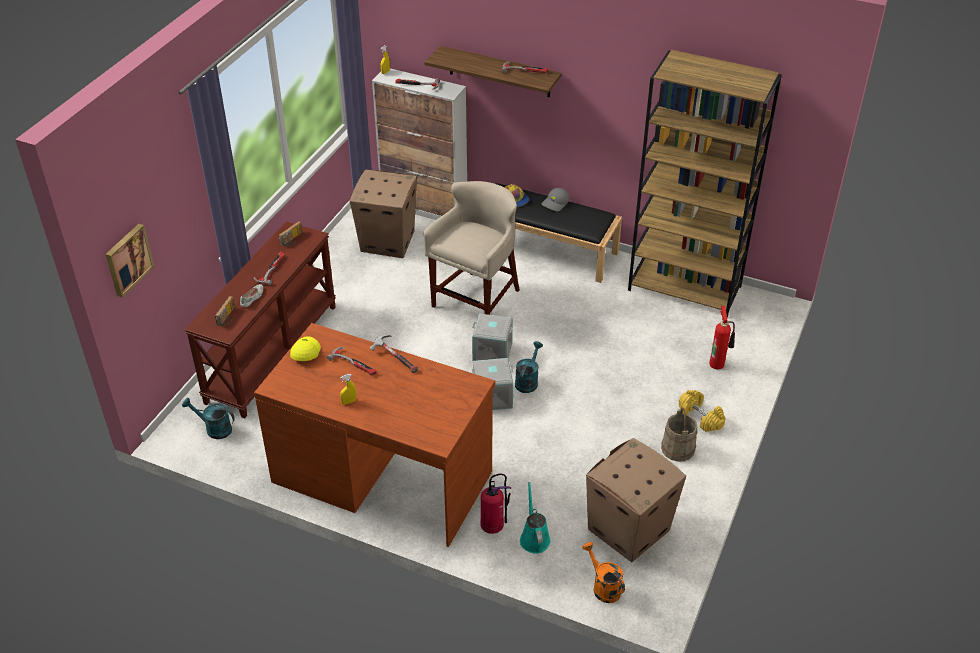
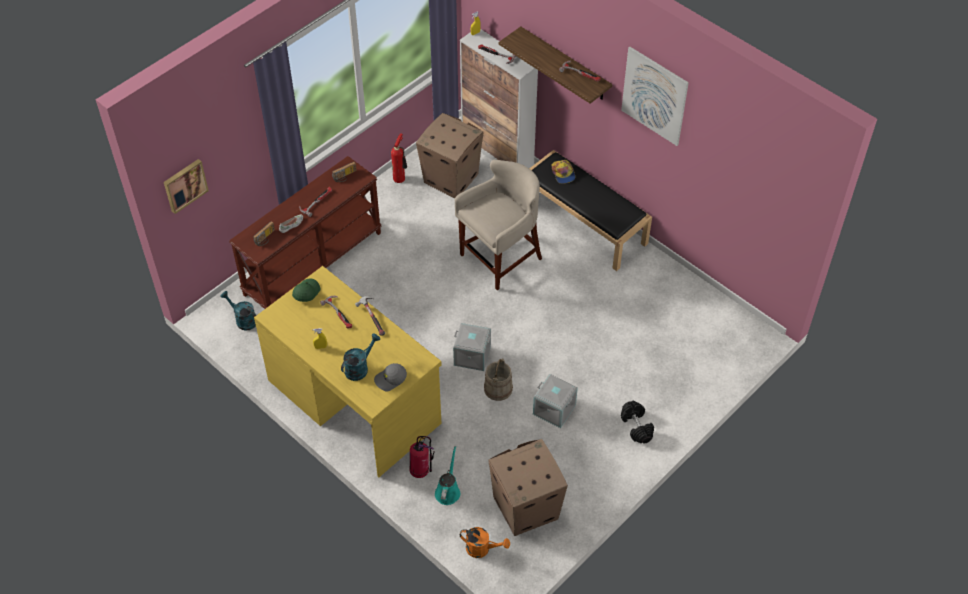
camera: 20 degrees right, 10 degrees up
(305, 352) = (306, 292): yellow cap -> green cap
(382, 475) = (354, 400): brown desk -> yellow desk
(493, 351) = (492, 313): grey storage box -> grey storage box (555, 409)
(527, 380) = (508, 349): turquoise watering can -> turquoise watering can (359, 368)
(555, 203) = (597, 188): grey cap -> grey cap (390, 379)
(603, 586) = (482, 549): orange watering can -> orange watering can turned 120 degrees clockwise
(616, 67) = (654, 96): none -> picture
(678, 448) = (603, 449): beige bucket -> beige bucket (498, 389)
(685, 288) = (689, 297): brown bookcase -> none
(700, 417) = (636, 427): yellow dumbbell -> black dumbbell
(718, 363) = (679, 380): fire extinguisher -> fire extinguisher (400, 178)

